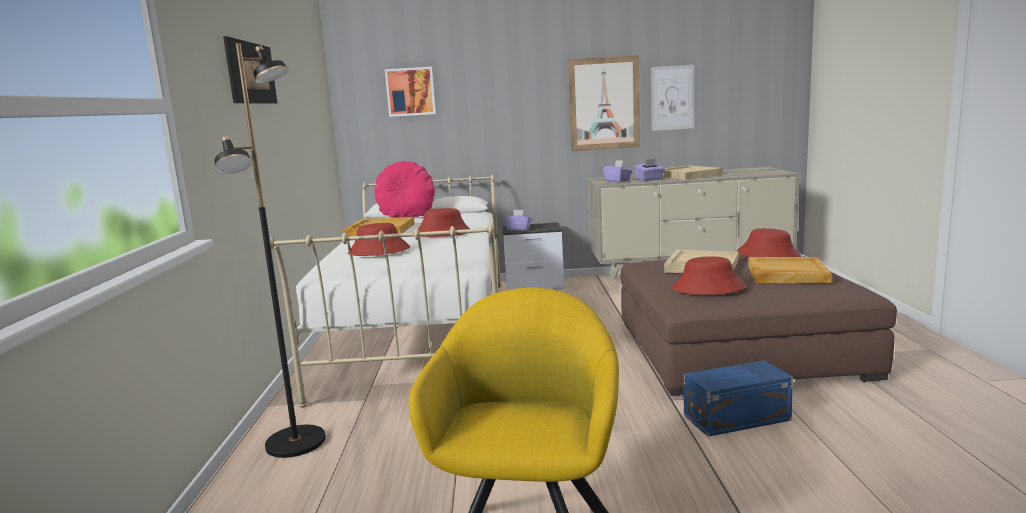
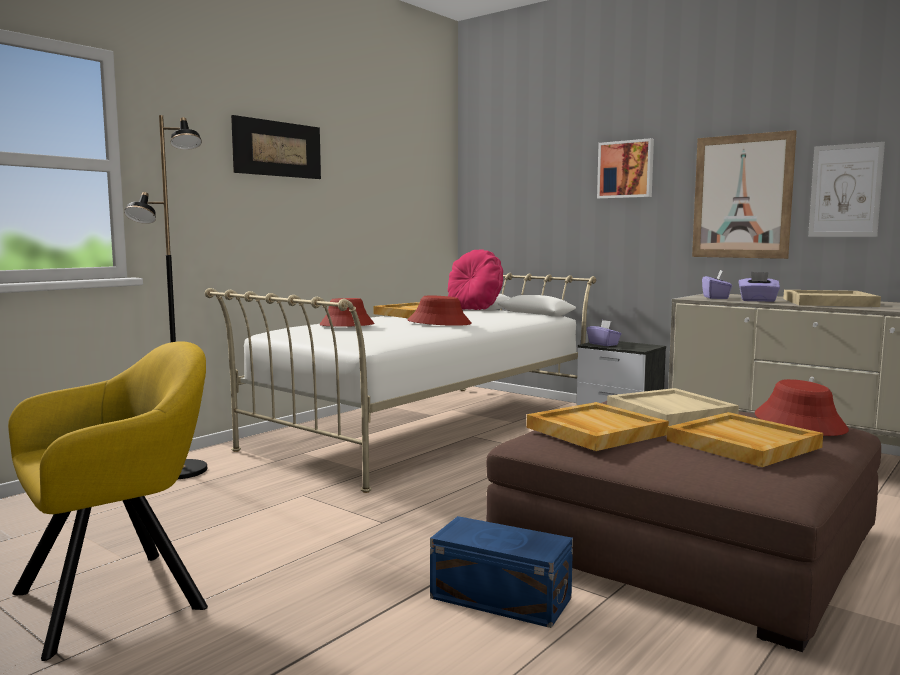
camera: 40 degrees right, 5 degrees down
(411, 91) = (526, 178): picture -> picture (626, 169)
(708, 288) = (594, 431): red hat -> beige tray

